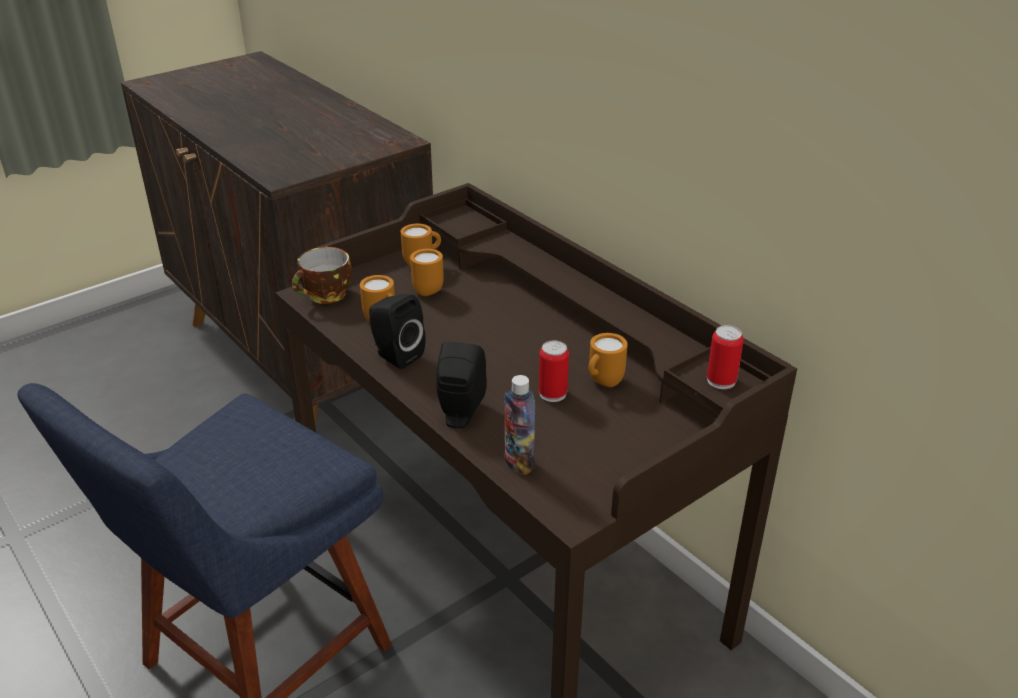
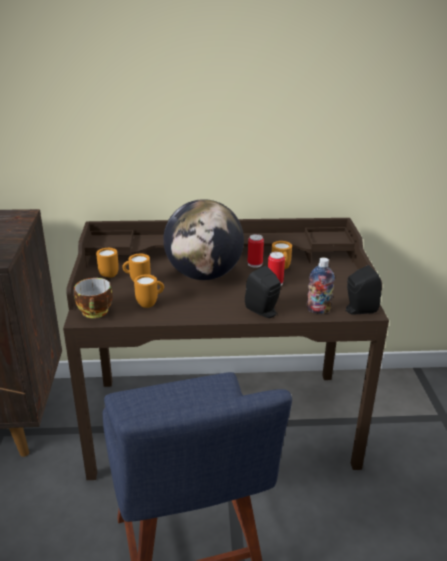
camera: 55 degrees left, 5 degrees down
(395, 355) = (188, 311): black speaker -> black speaker (358, 310)
(501, 327) = (203, 275): none -> globe
(721, 380) = (328, 238): can -> can (255, 264)

